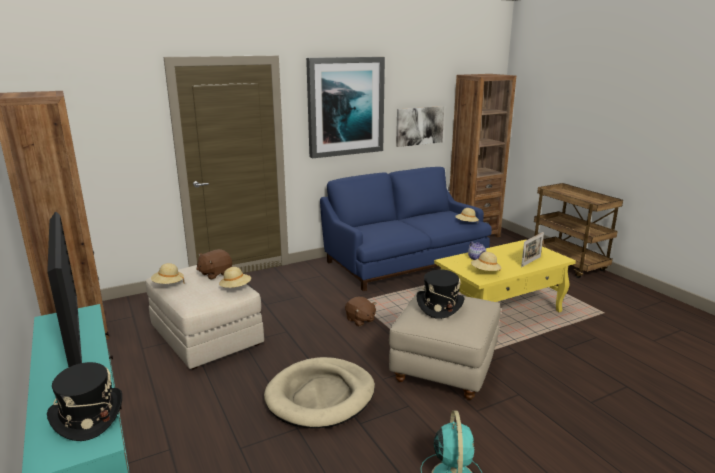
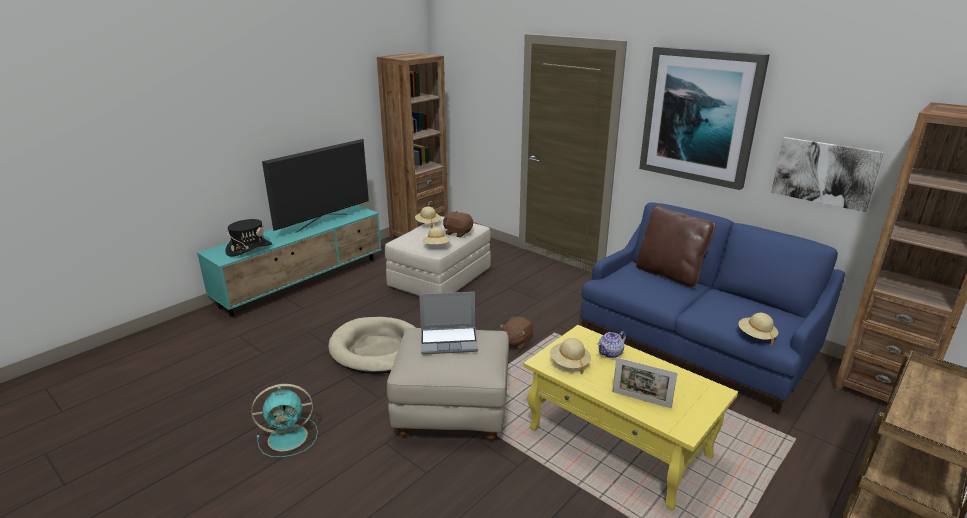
camera: 70 degrees right, 5 degrees up
(378, 222) = (669, 274): none -> brown pillow
(439, 306) = (449, 341): black hat -> laptop

